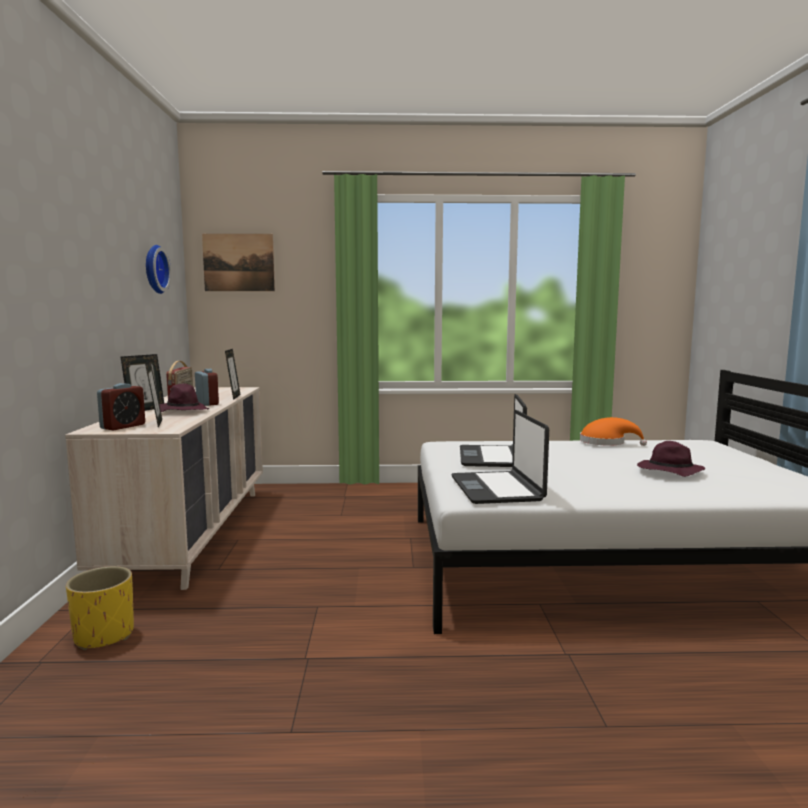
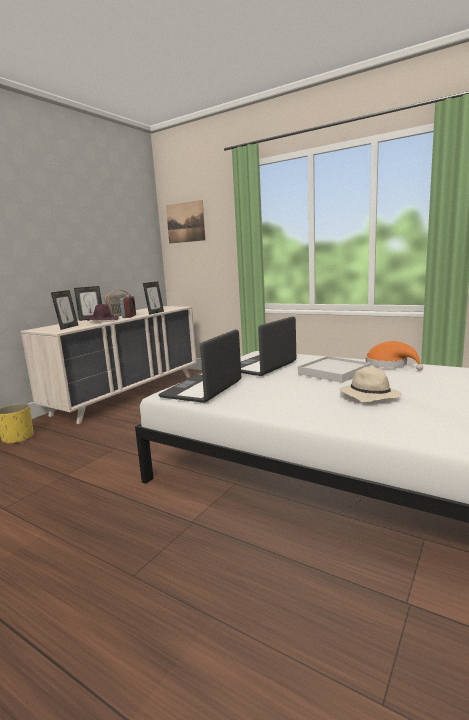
camera: 35 degrees right, 5 degrees up
(123, 426) = (51, 328): alarm clock -> none
(153, 269) = (119, 233): wall clock -> none
(579, 455) = (334, 372): none -> white tray
(669, 471) = (368, 396): purple hat -> beige hat

